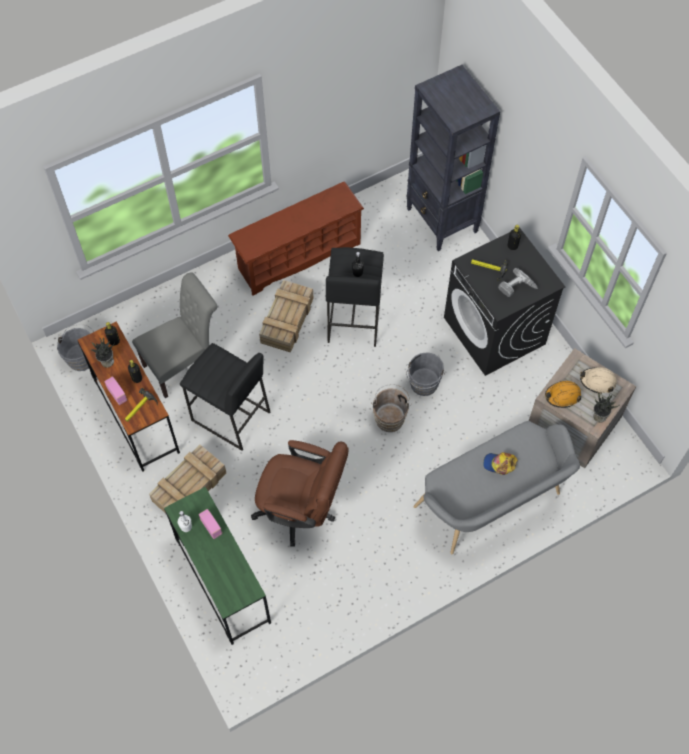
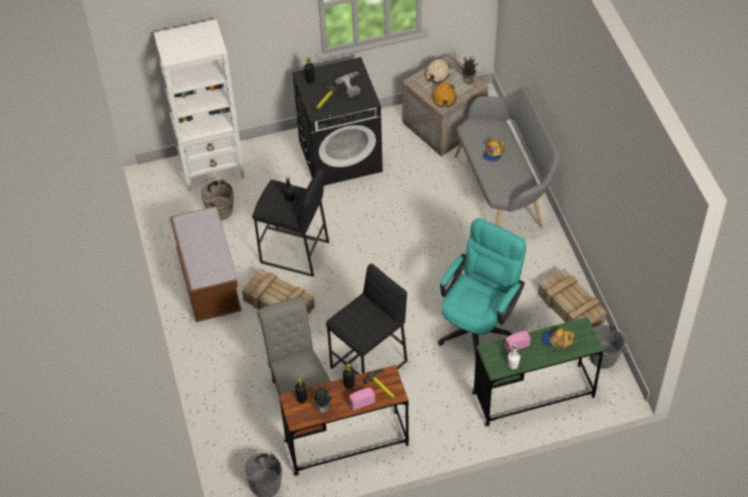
camera: 75 degrees left, 10 degrees down
(190, 486) = (433, 408): crate -> crate (570, 307)
(227, 567) = (557, 340): none -> cap
(298, 255) = (209, 282): brown shoe rack -> brown bench
(301, 510) = (478, 325): brown office chair -> turquoise office chair
(390, 417) = (403, 245): brown bucket -> brown bucket (218, 210)
(423, 385) = (379, 215): grey bucket -> grey bucket (605, 358)
(442, 221) = (212, 168): black bookcase -> white bookcase

